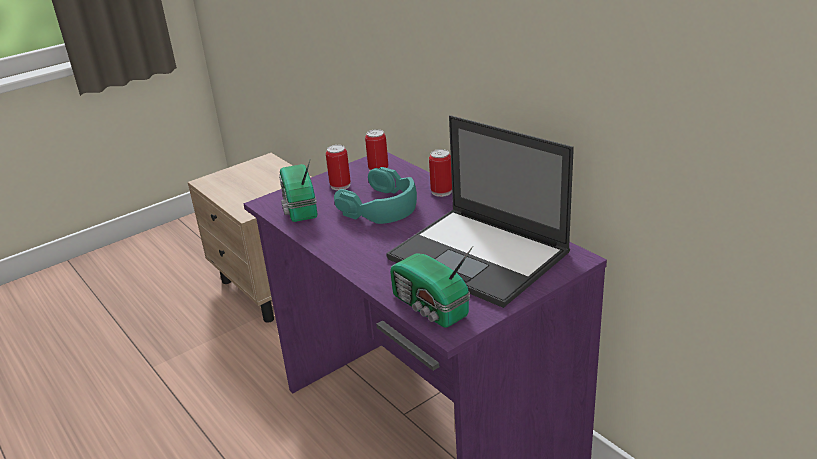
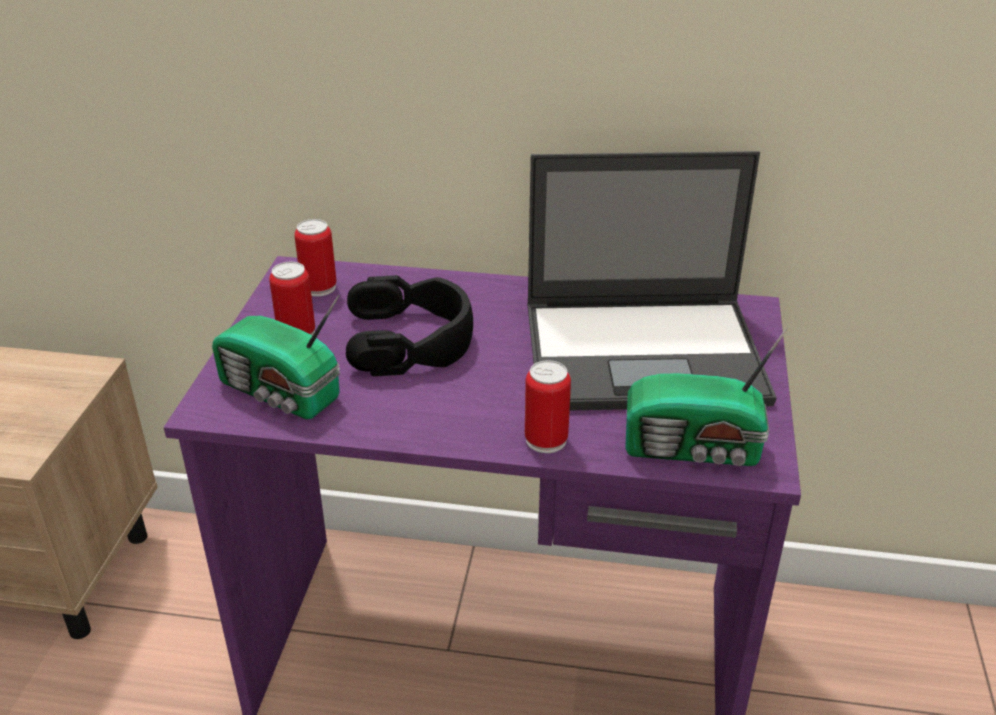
camera: 45 degrees left, 5 degrees up
(381, 206) = (411, 340): turquoise headphones -> black headphones
(441, 191) = (463, 287): can -> can (546, 440)

